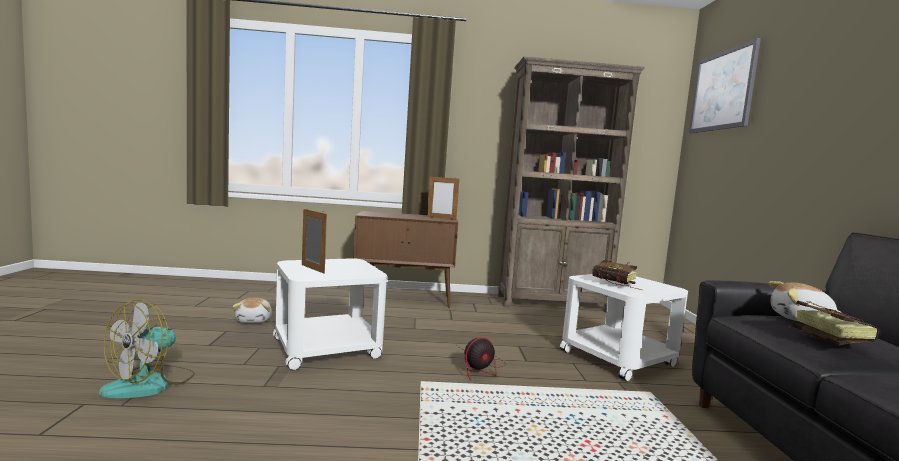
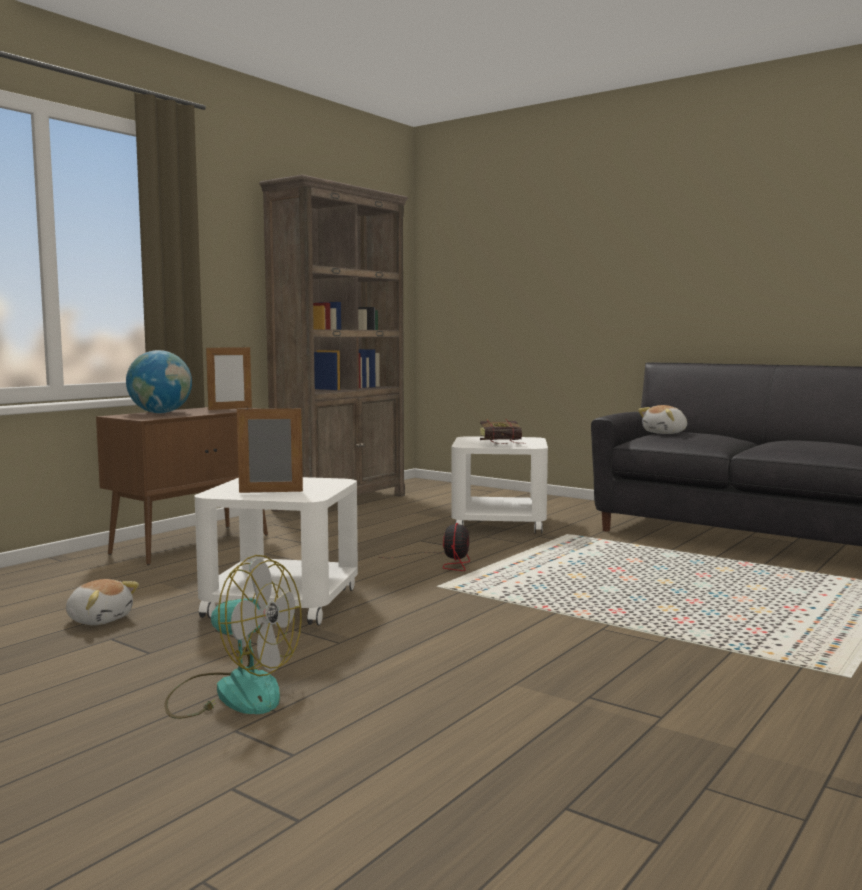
camera: 50 degrees left, 0 degrees up
(150, 383) = (232, 692): fan -> fan turned 45 degrees counterclockwise
(394, 214) = (160, 413): none -> globe
(722, 90) = (470, 228): picture -> none
(824, 339) = (703, 438): book -> none

